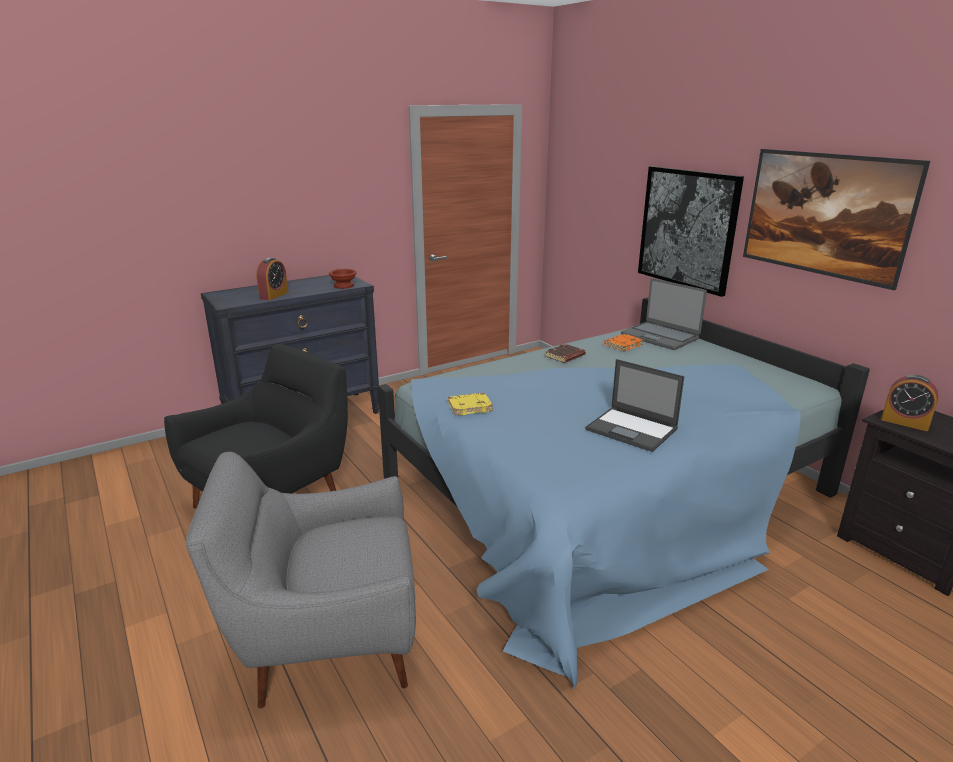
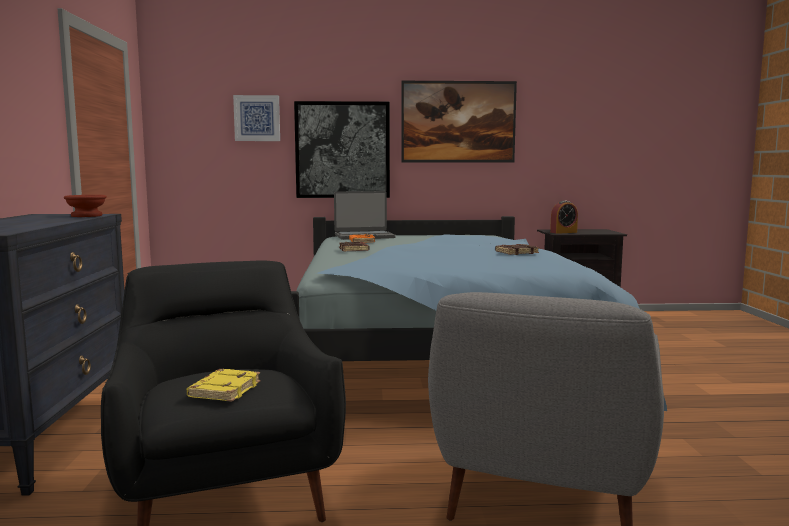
camera: 60 degrees left, 15 degrees down
(274, 295) = (29, 225): alarm clock -> none
(470, 407) = (416, 268): yellow book -> yellow book (224, 390)
(620, 181) = (257, 118): none -> picture
(632, 430) = (516, 252): laptop -> brown book

